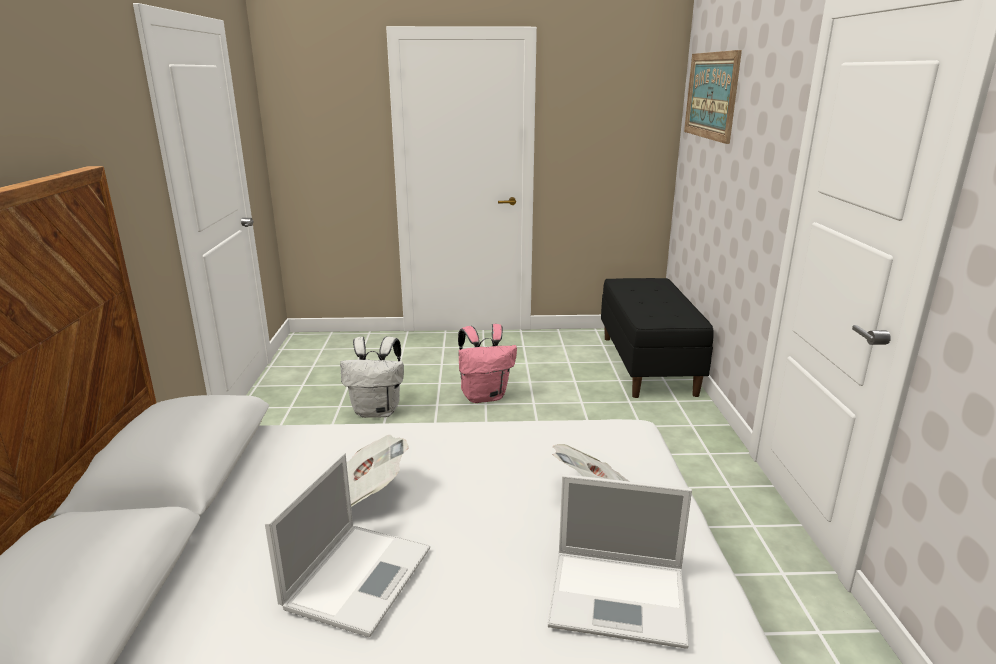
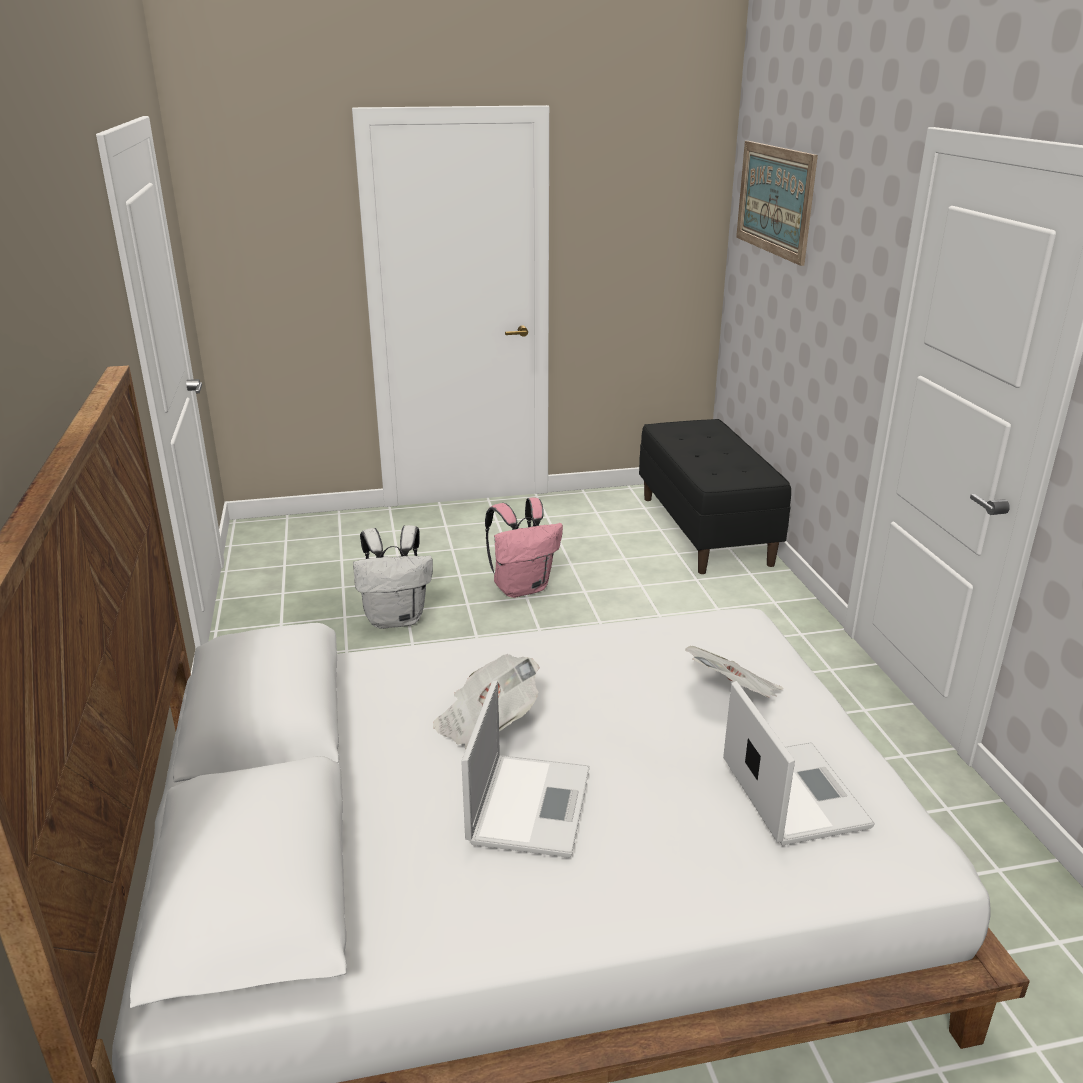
camera: 10 degrees left, 5 degrees up
(620, 597) = (792, 791): laptop -> laptop turned 105 degrees counterclockwise

